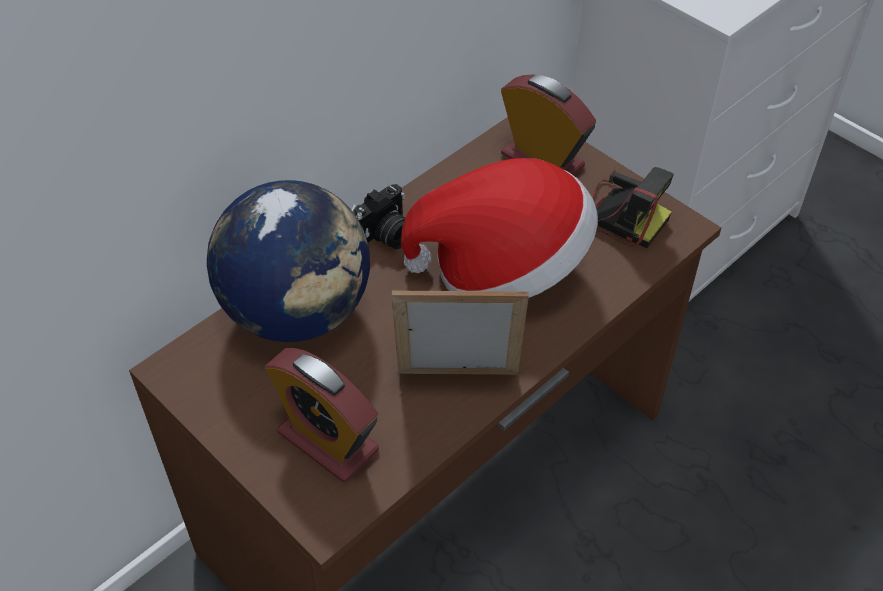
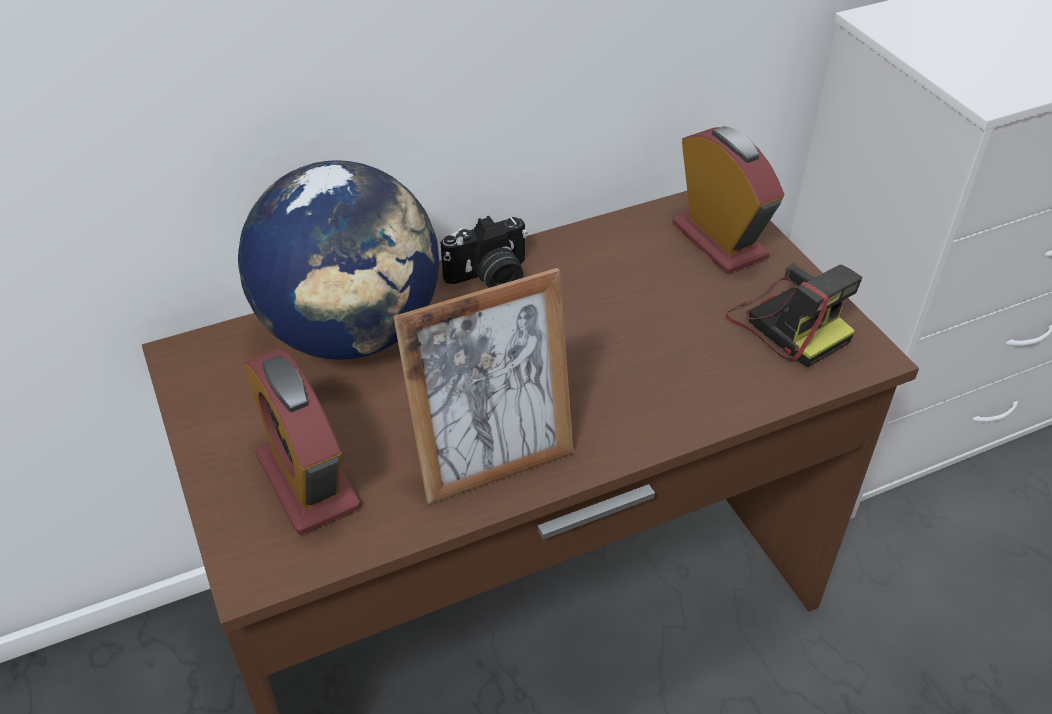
camera: 20 degrees right, 5 degrees down
(458, 385) = (493, 462): picture frame -> picture frame turned 135 degrees clockwise
(503, 267) = (615, 344): hat -> none

